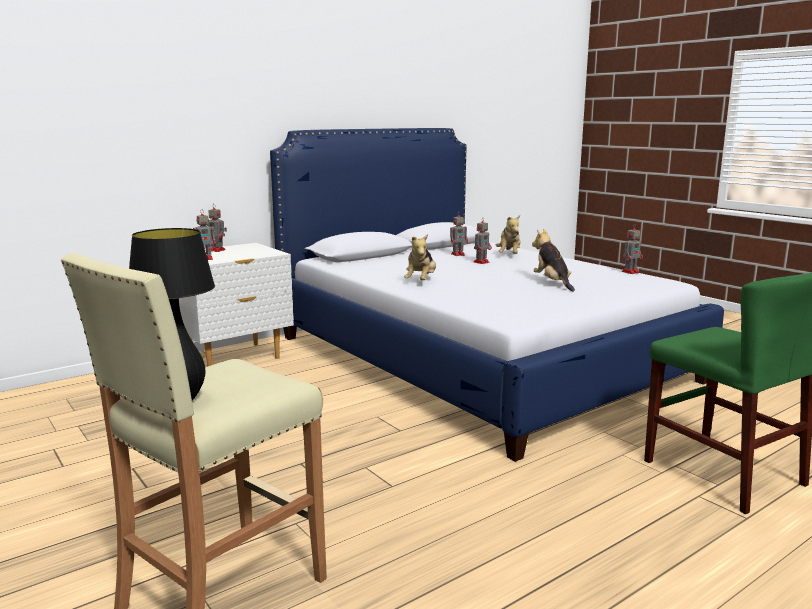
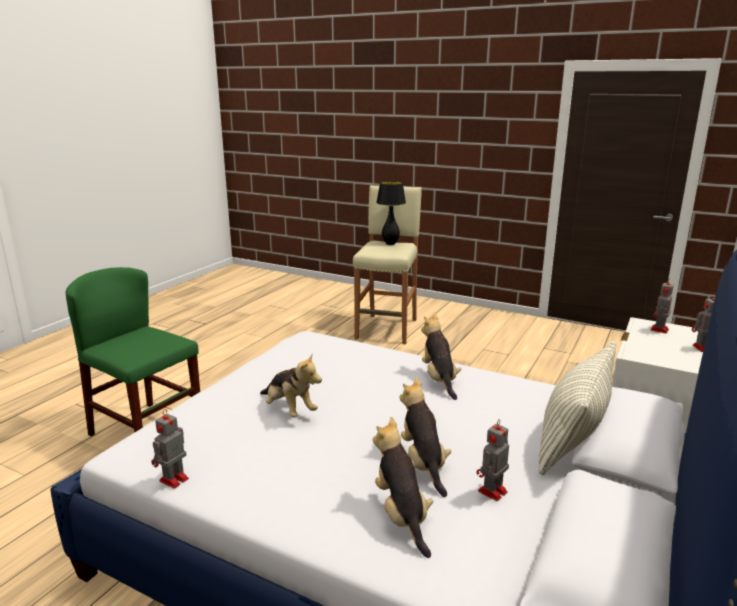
camera: 155 degrees right, 5 degrees up
(385, 258) = (573, 438): none -> pillow
(481, 262) = (423, 463): toy robot -> plush toy

